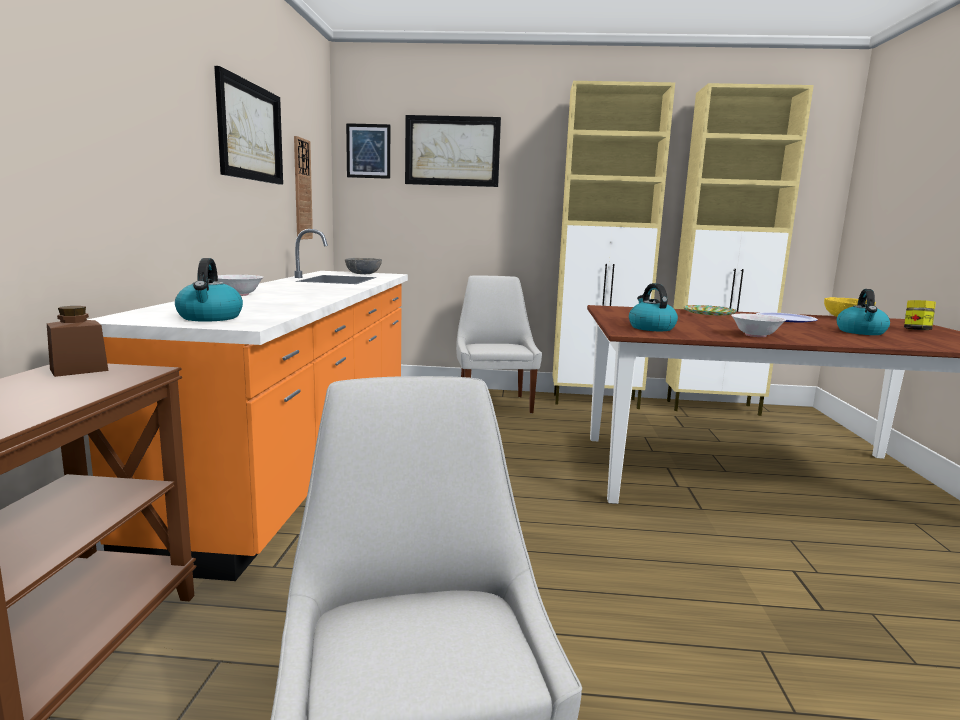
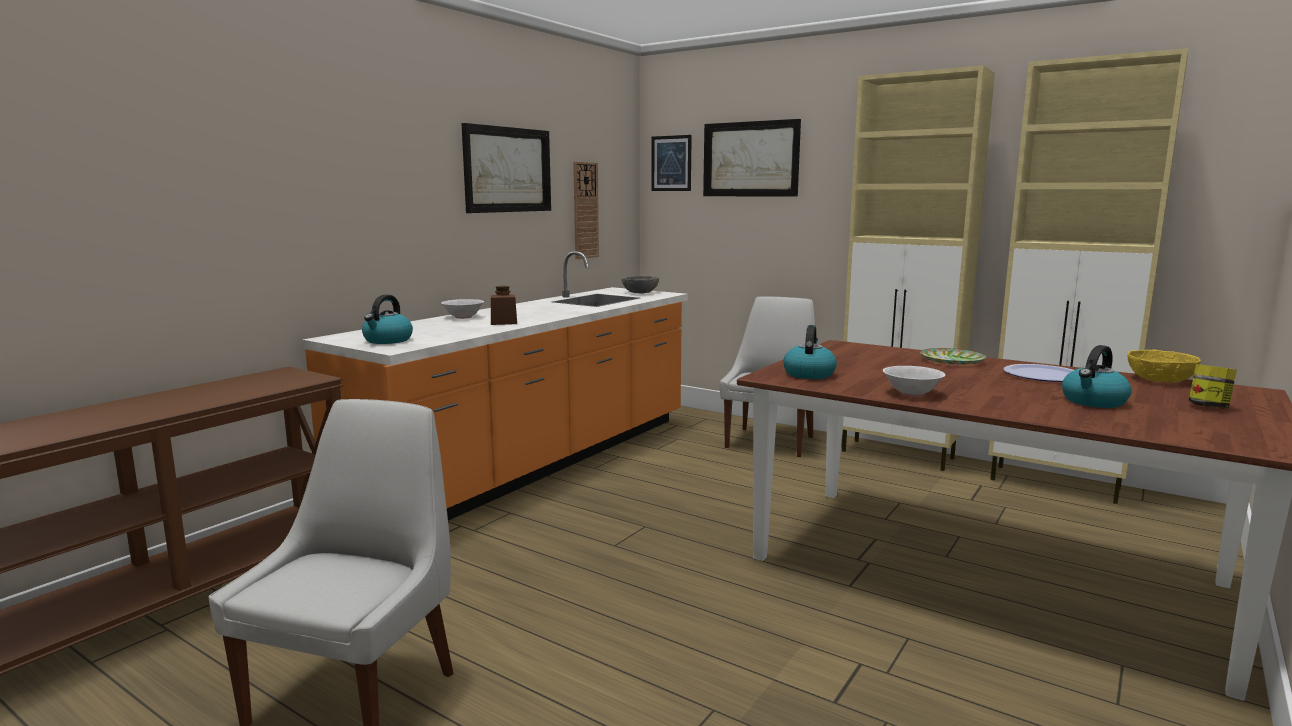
camera: 30 degrees right, 0 degrees up
(79, 370) = (285, 374): brown jar -> brown jar (504, 322)

